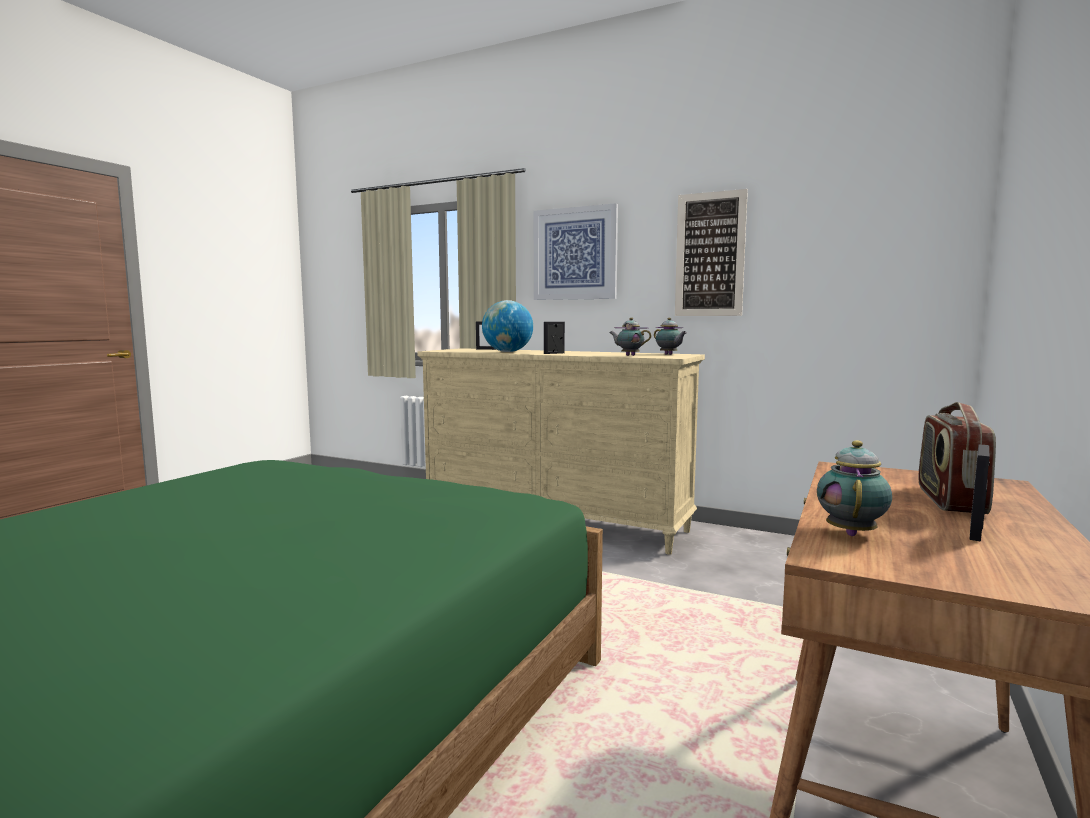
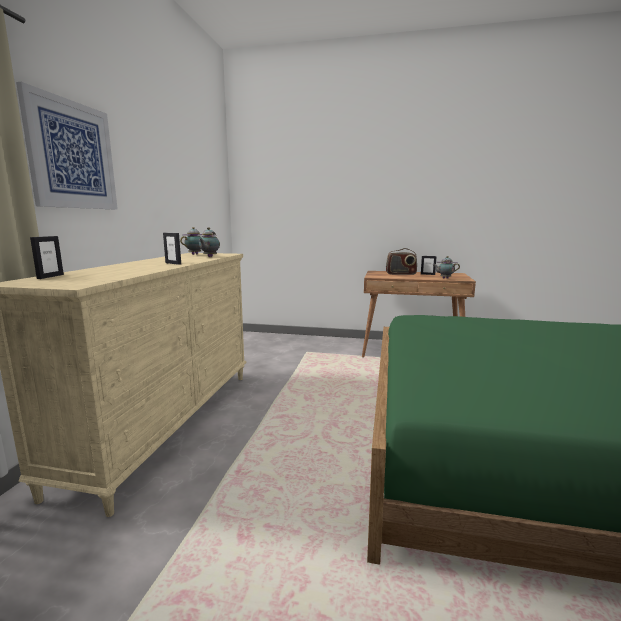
camera: 105 degrees left, 5 degrees up
(507, 352) = (135, 270): globe -> none
(710, 255) = (161, 179): picture -> none

